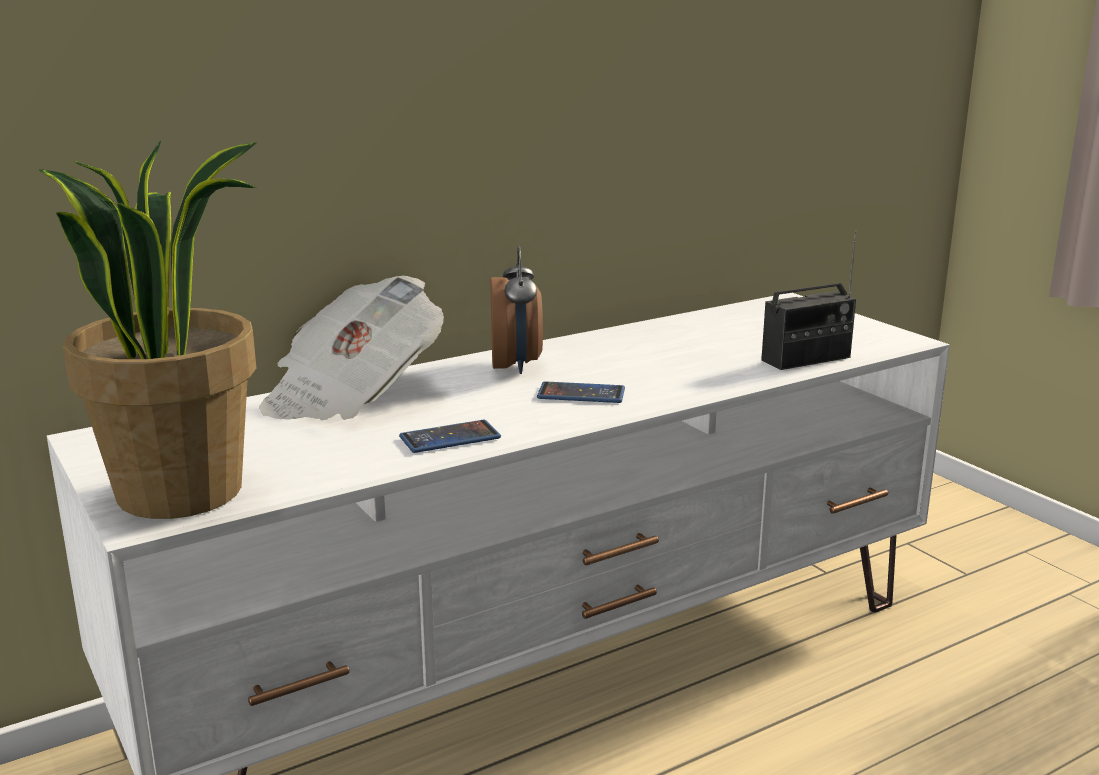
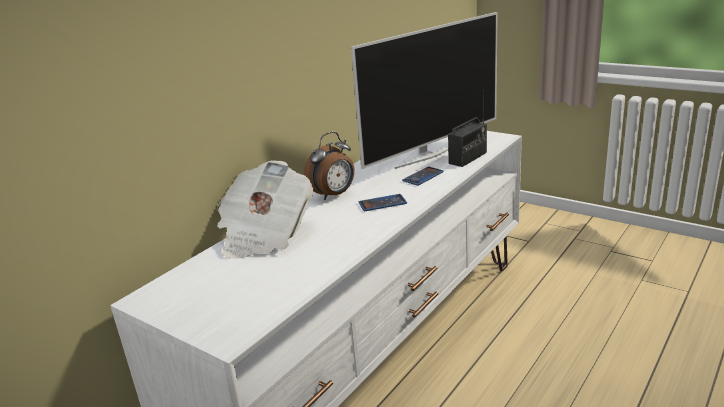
camera: 20 degrees left, 5 degrees up
(182, 491) = (231, 315): potted plant -> none
(450, 438) = (343, 245): phone -> phone (423, 176)
(516, 366) = (334, 195): alarm clock -> alarm clock turned 75 degrees clockwise
(740, 340) = (428, 155): none -> television

